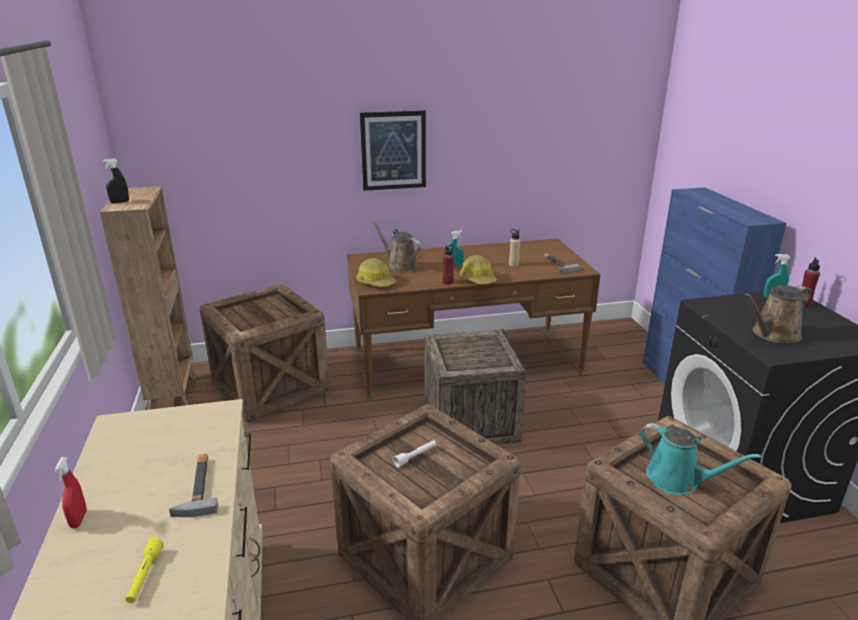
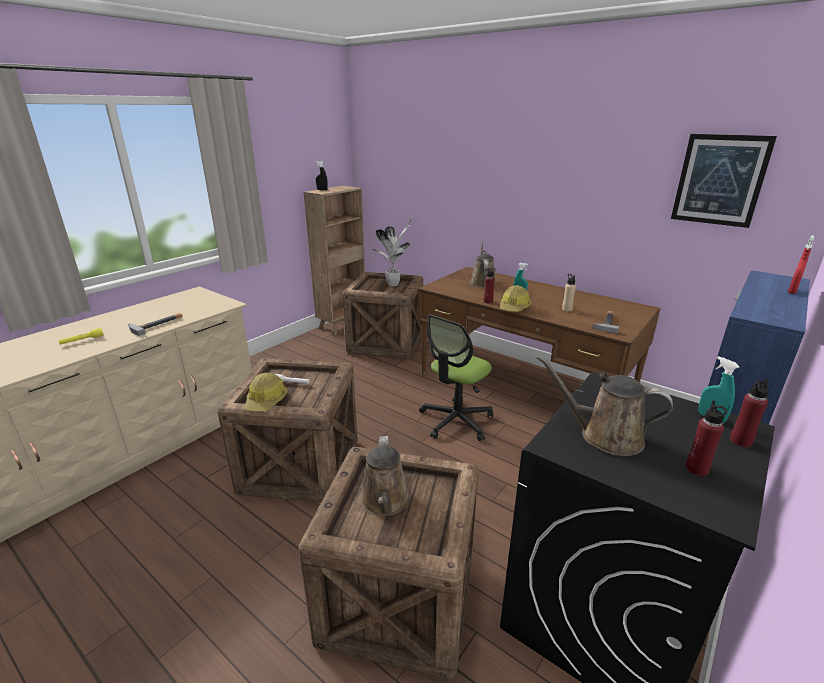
camera: 50 degrees right, 0 degrees up
(78, 519) = (116, 314): red spray bottle -> red spray bottle (792, 291)
(268, 306) = (394, 284): none -> potted plant
(376, 282) = (444, 285): hard hat -> hard hat (266, 401)
(393, 150) = (513, 187): picture -> picture (720, 180)
(470, 421) = (456, 421): crate -> office chair
(677, 480) = (385, 502): turquoise watering can -> brown watering can
(825, 328) = (696, 469): none -> red bottle

